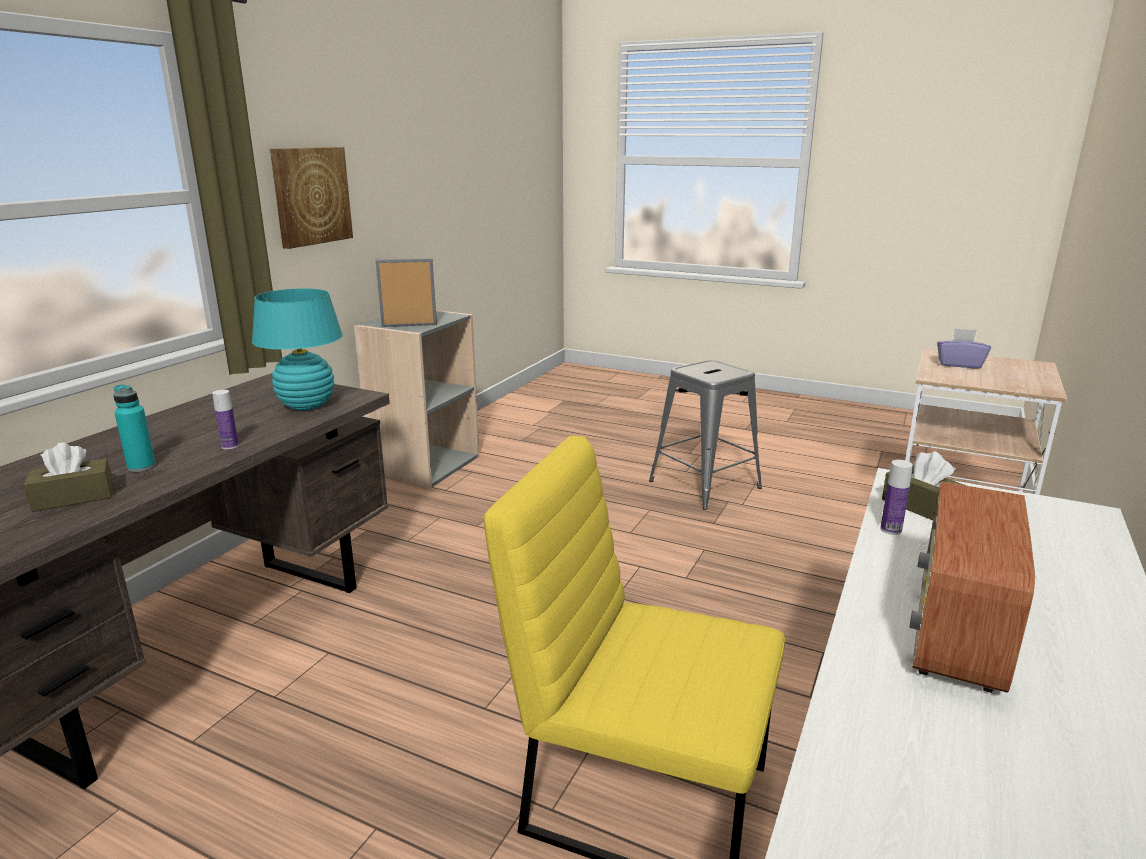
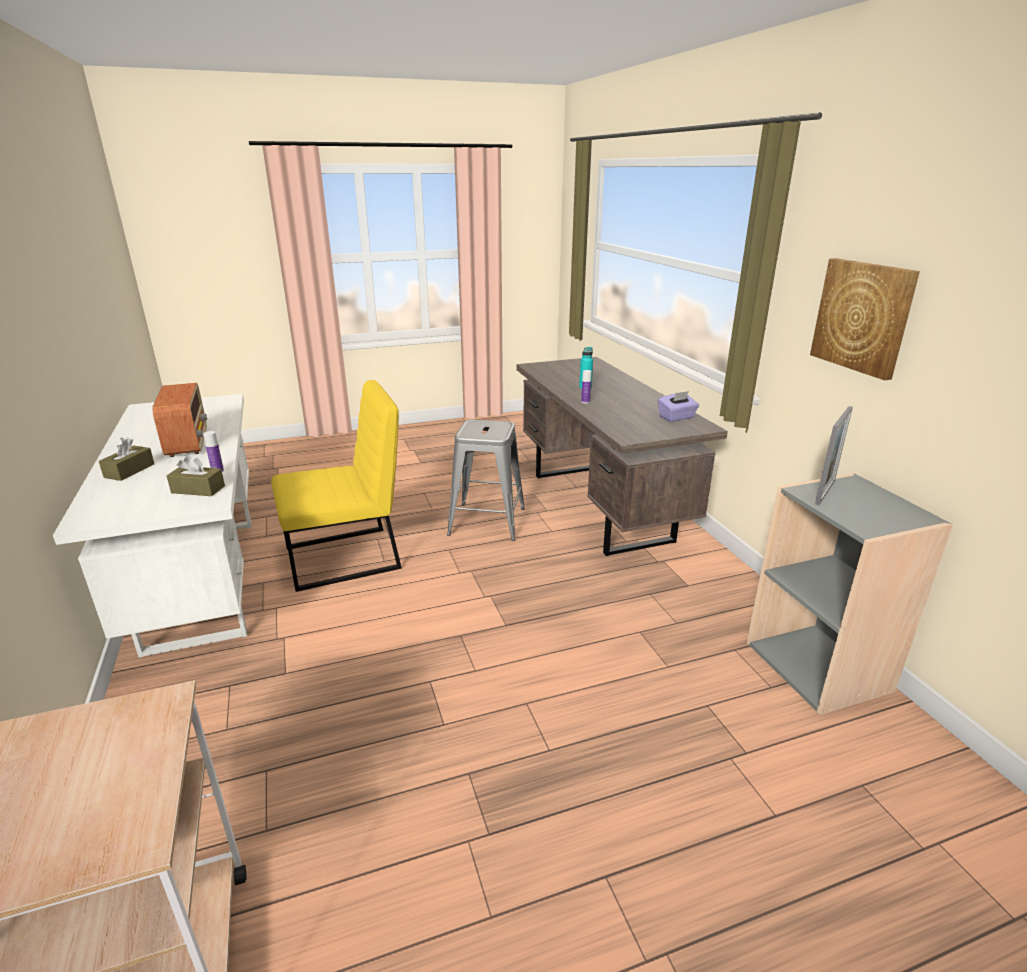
camera: 135 degrees right, 5 degrees up
(73, 497) = (568, 379): brown tissue box -> brown tissue box (129, 471)
(306, 405) = (629, 424): turquoise table lamp -> none
(704, 484) = (550, 856): grey stool -> grey stool (487, 522)
(959, 364) = (102, 793): purple tissue box -> purple tissue box (676, 417)

